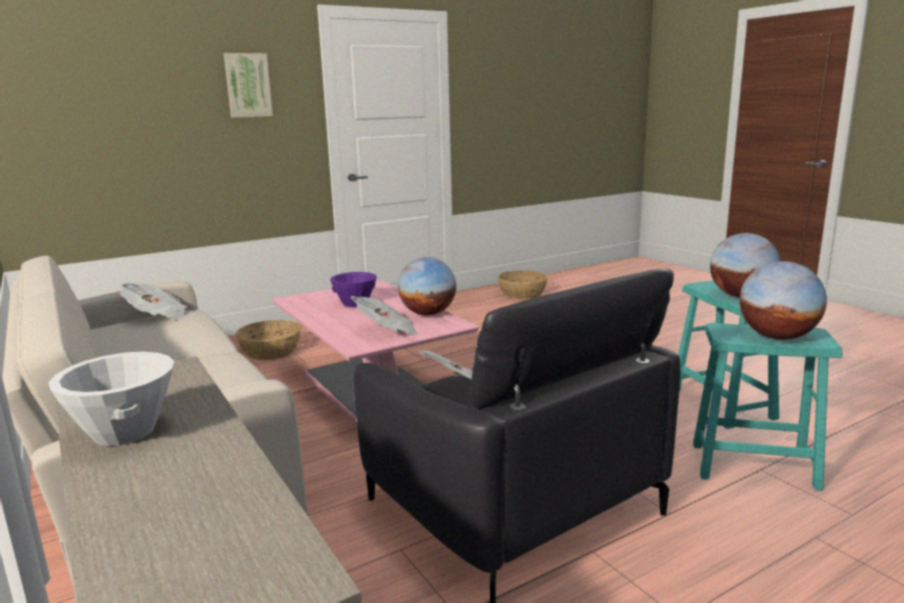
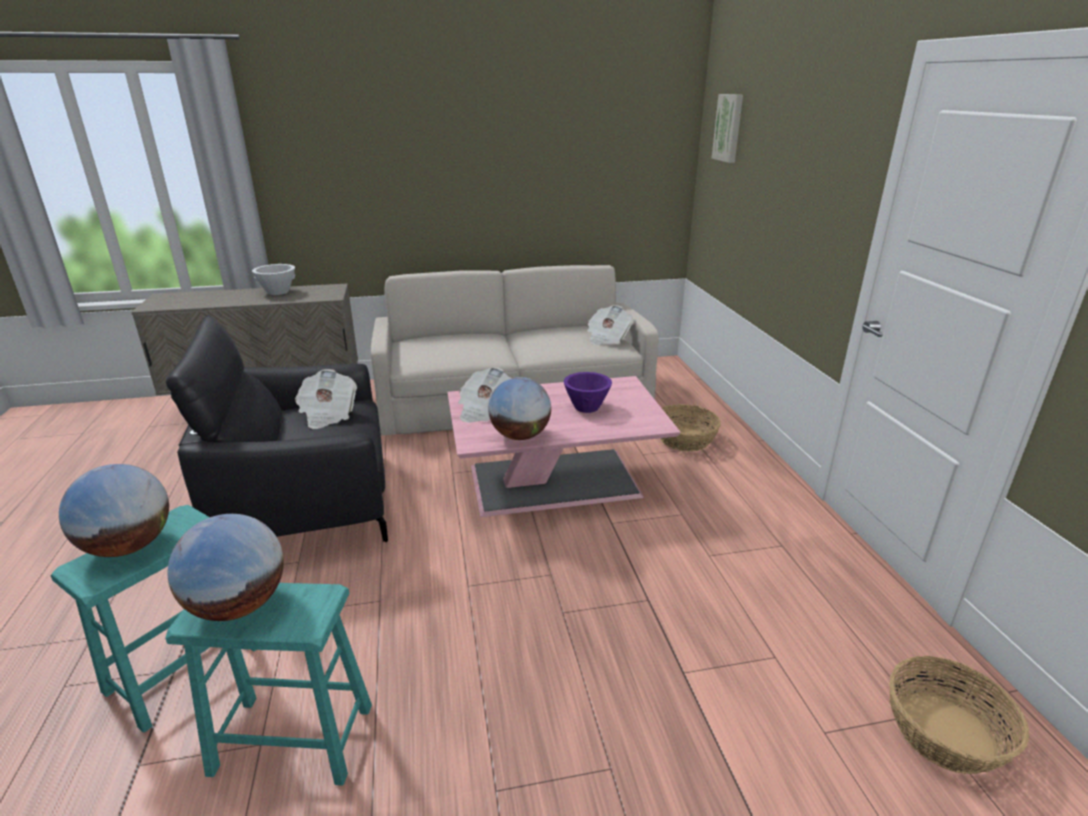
camera: 110 degrees right, 10 degrees up
(248, 85) = (819, 161): picture -> picture (729, 128)

